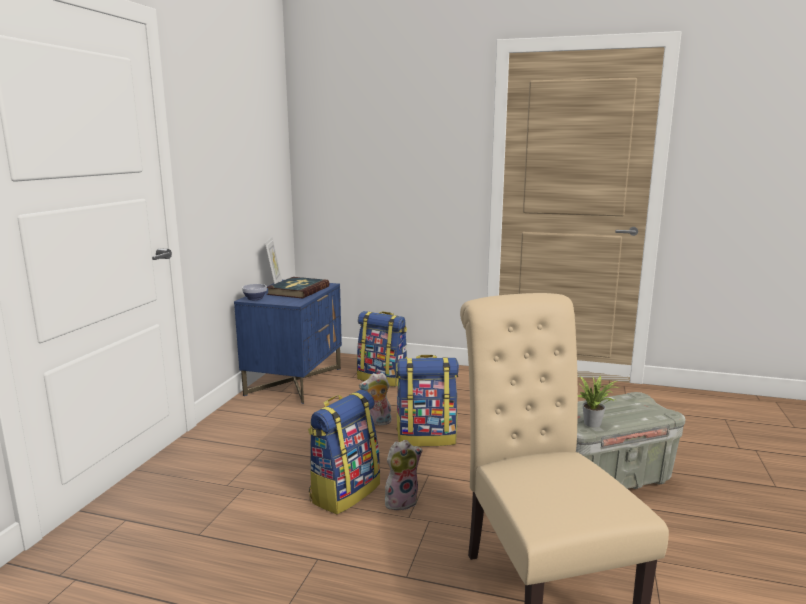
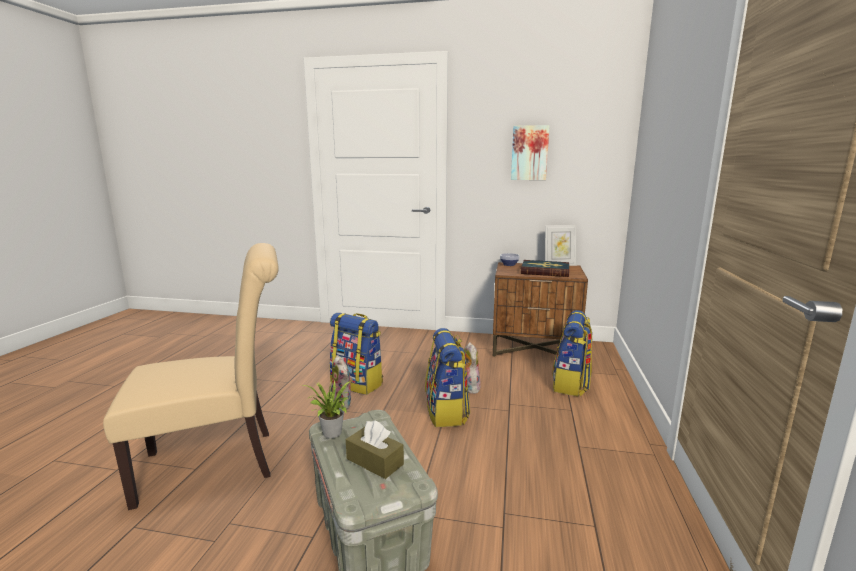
camera: 85 degrees right, 0 degrees up
(236, 160) = (529, 153): none -> picture
(294, 381) = (535, 348): blue nightstand -> brown nightstand
(622, 407) = (374, 461): none -> brown tissue box

